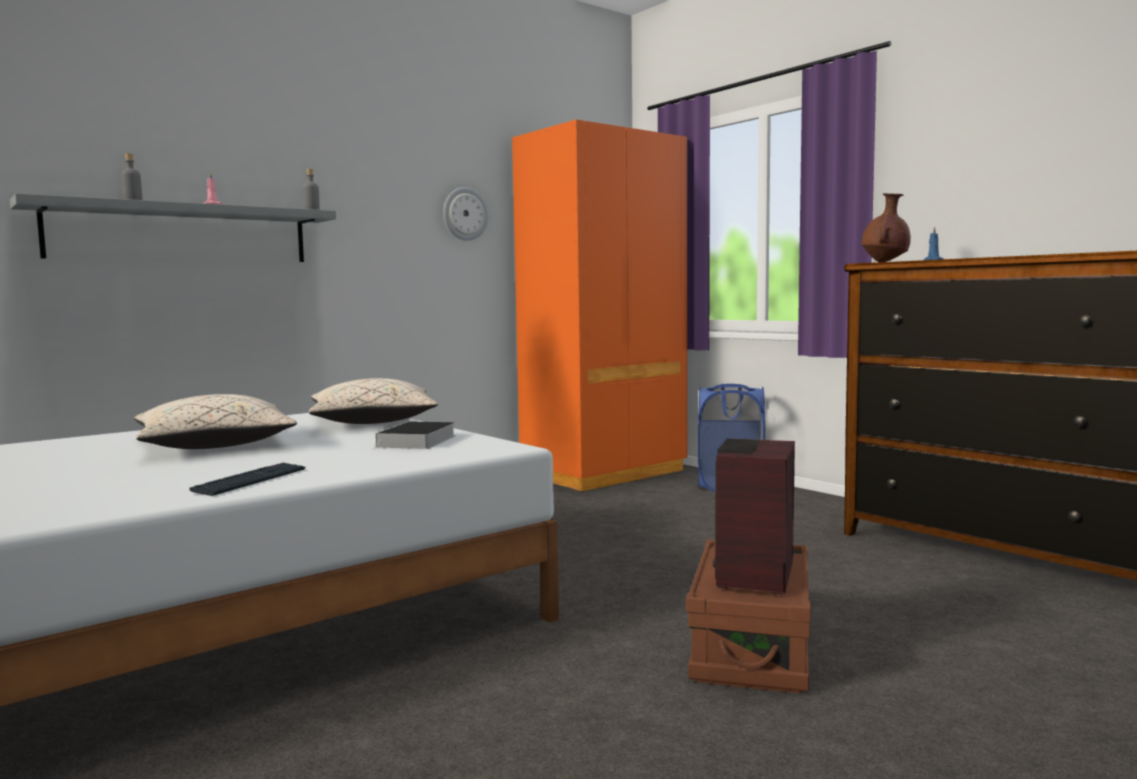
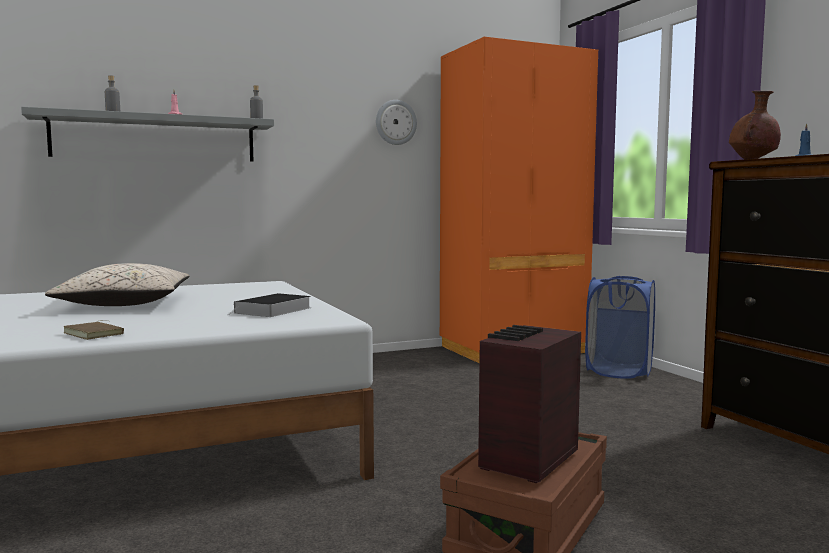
camera: 15 degrees right, 0 degrees up
(251, 480) = (95, 334): keyboard -> brown book
(372, 421) = (269, 292): beige pillow -> none

